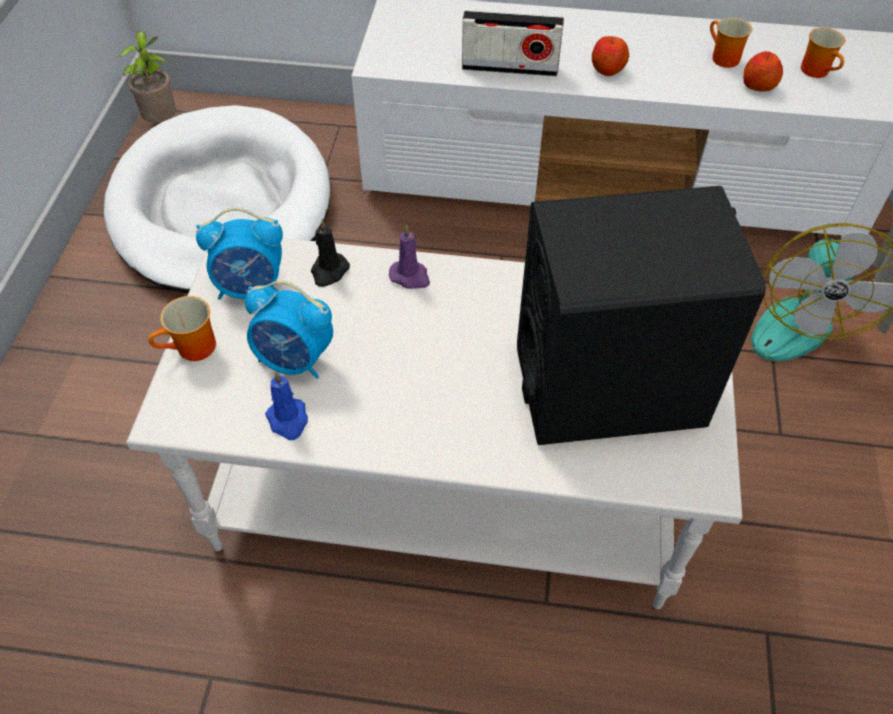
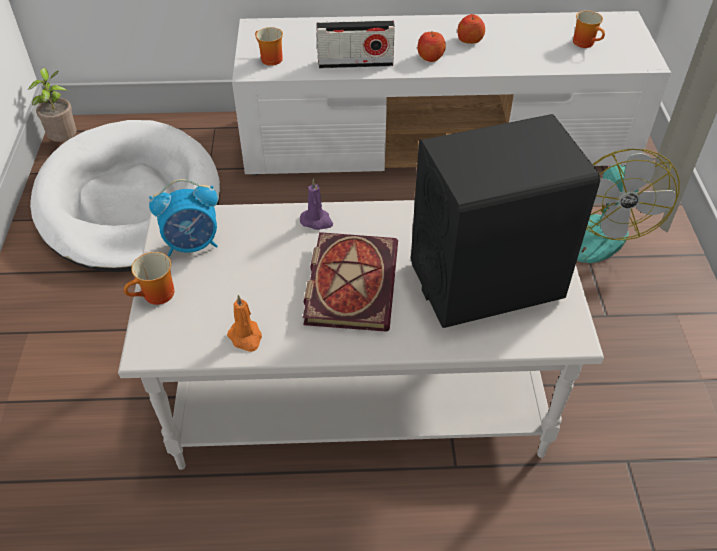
camera: 10 degrees left, 5 degrees down
(288, 420) = (246, 337): blue candle -> orange candle
(295, 360) = (241, 293): alarm clock -> none
(329, 271) = (252, 225): black candle -> none
(433, 364) = (349, 282): none -> book
(721, 58) = (513, 41): mug -> mug (268, 59)
(758, 85) = (545, 57): apple -> apple (470, 40)

